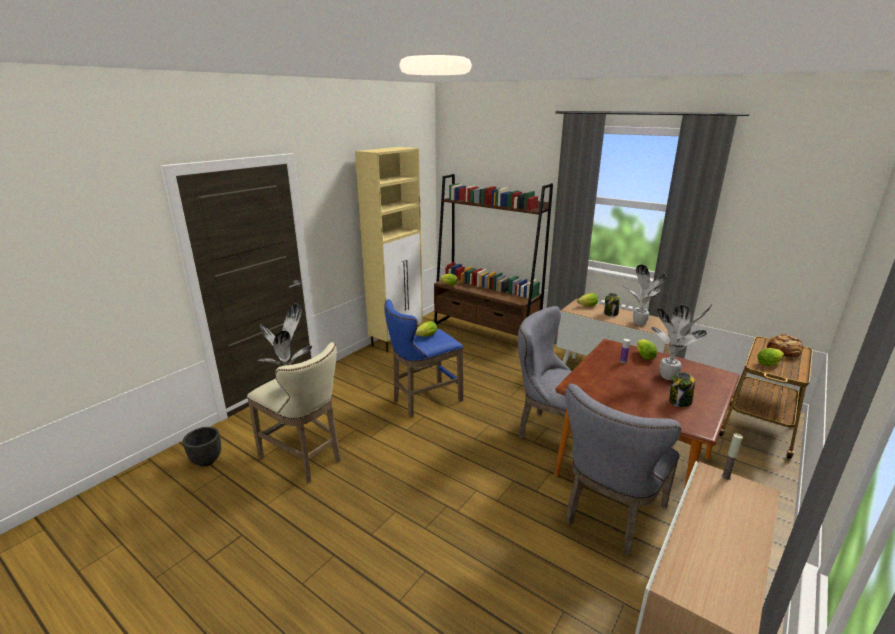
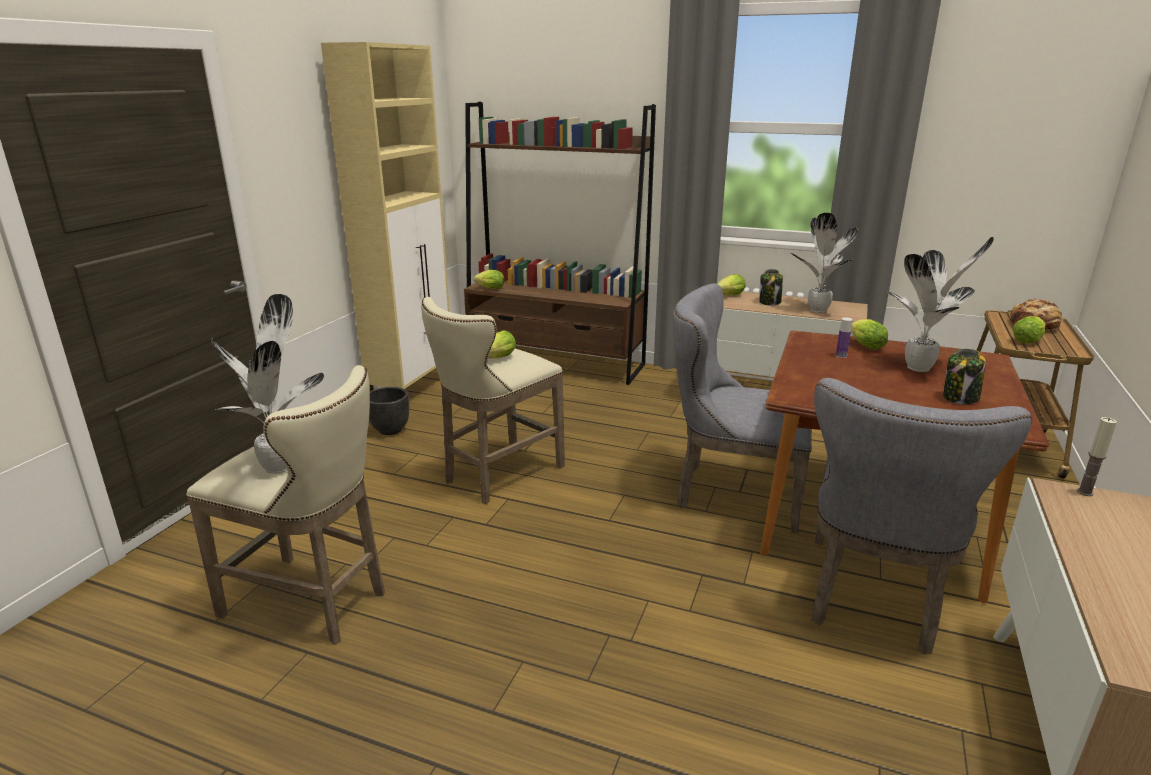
camera: 15 degrees left, 0 degrees up
(206, 460) = (102, 641): black planter -> black planter (390, 430)
(423, 401) = (497, 475): blue stool -> beige stool

